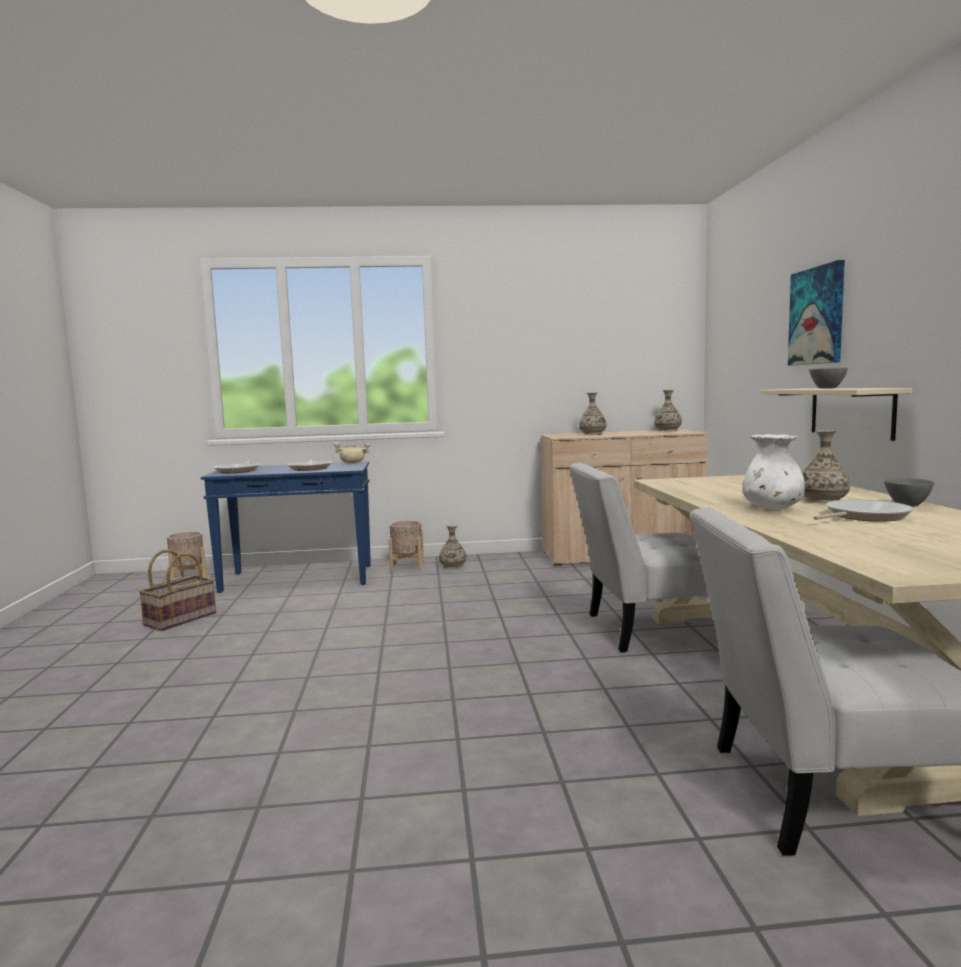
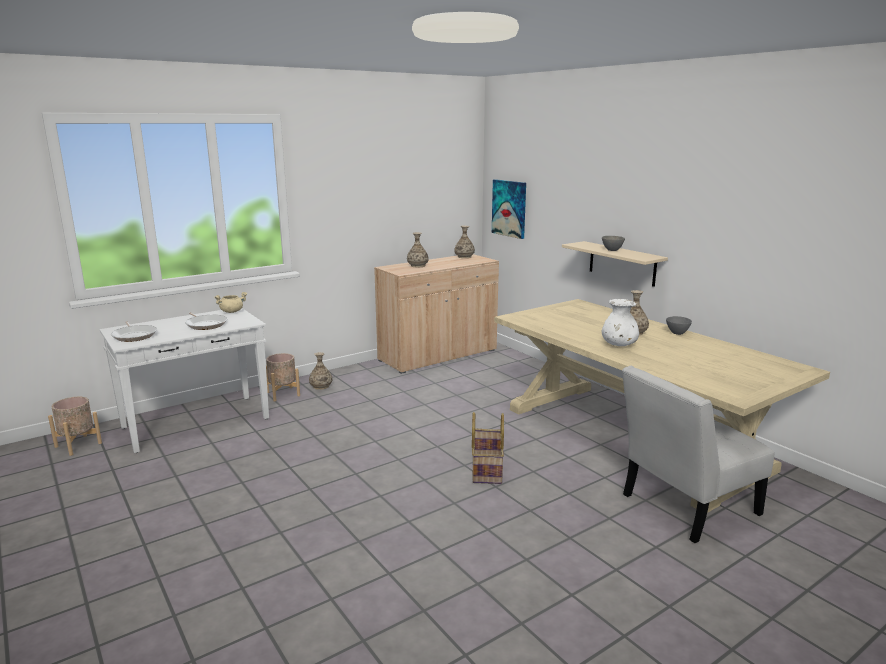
camera: 30 degrees left, 10 degrees up
(180, 619) = (138, 488): basket -> basket (486, 469)
(300, 578) = (197, 423): blue console table -> white console table
(647, 629) = (516, 420): white chair -> none
(817, 316) = (595, 195): picture -> picture (509, 208)
(863, 516) = (670, 348): frying pan -> none

